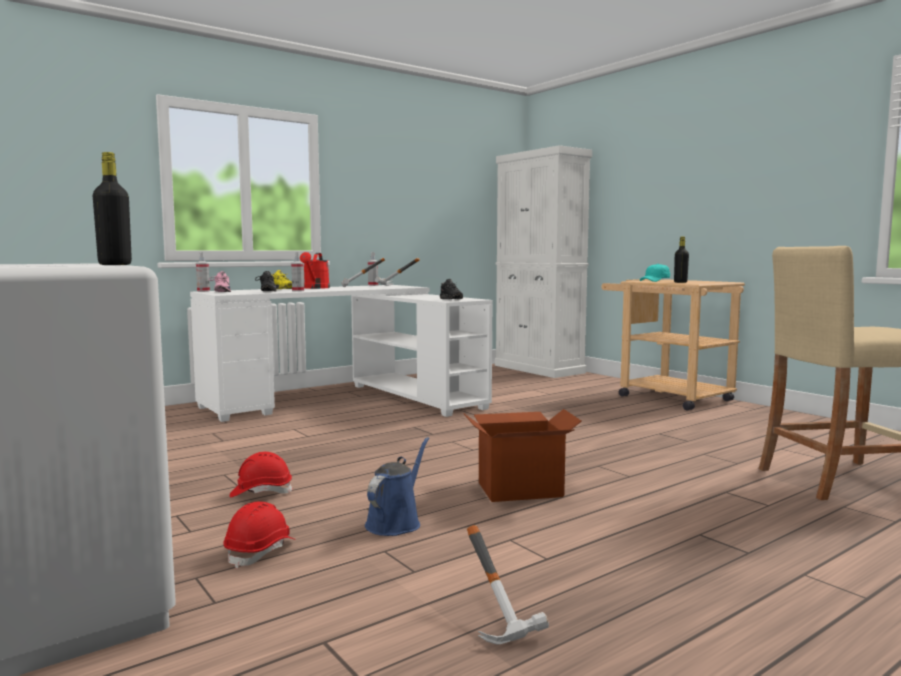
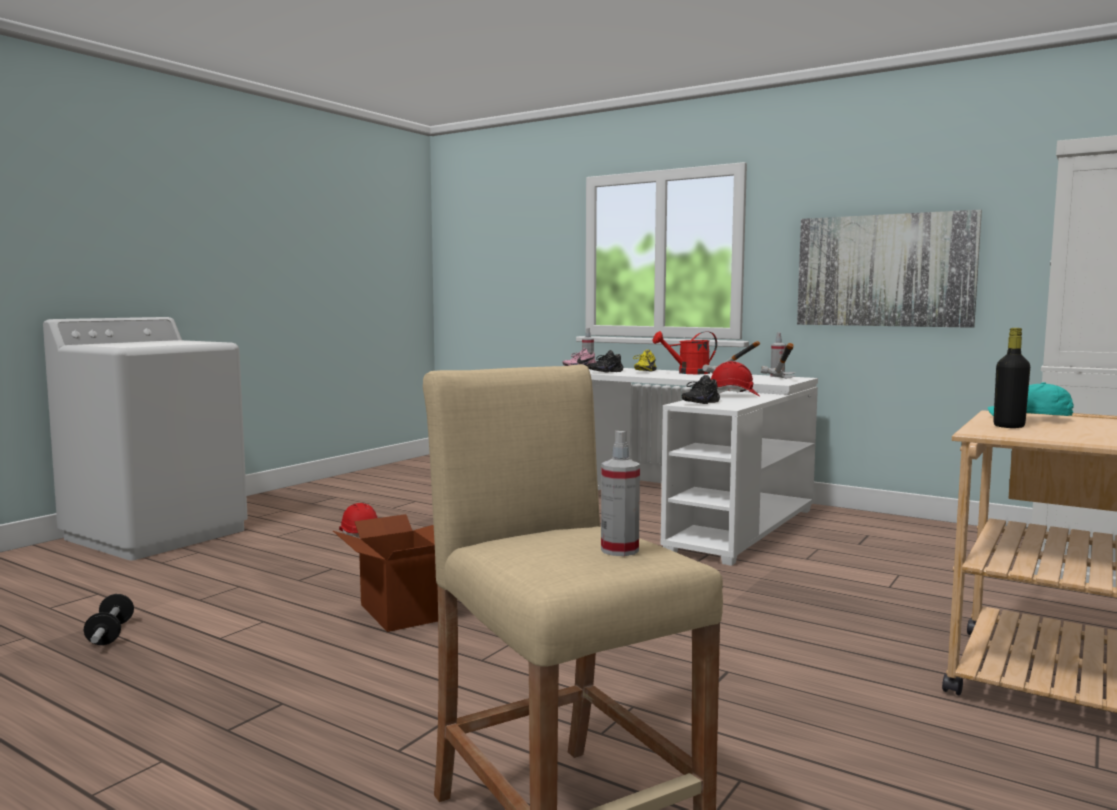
camera: 70 degrees right, 0 degrees up
(115, 264) = (153, 345): black bottle -> none
(260, 551) = (239, 557): red hard hat -> red hard hat (733, 396)
(298, 291) = (633, 374): spray bottle -> spray bottle (619, 550)
(395, 522) = (300, 581): blue watering can -> none
(411, 209) = (884, 270): none -> picture
(504, 618) = (110, 634): hammer -> dumbbell

